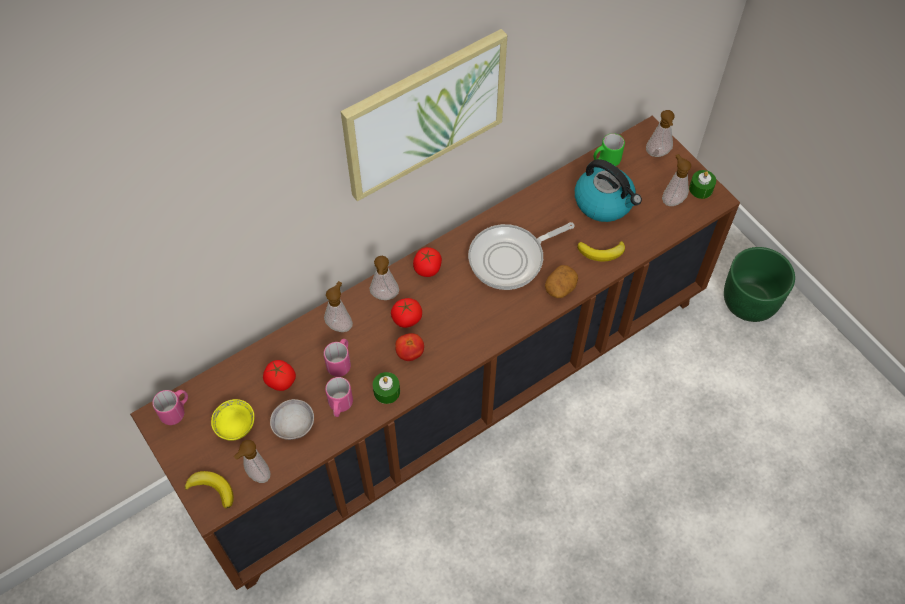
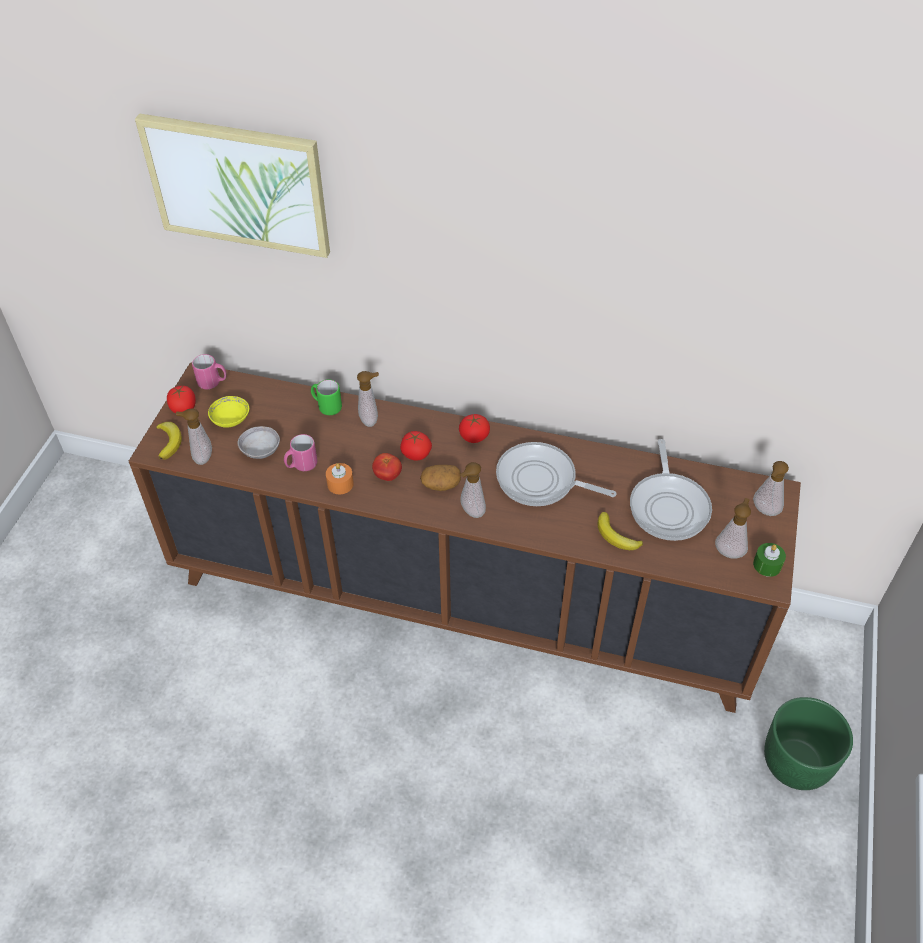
camera: 50 degrees right, 10 degrees down
(281, 381) = (290, 419): tomato -> tomato (183, 408)
(340, 362) = (338, 441): pink mug -> none
(384, 297) = (421, 429): soap dispenser -> soap dispenser (471, 512)
(386, 391) = (340, 484): green candle -> orange candle
(424, 113) = (514, 269): picture -> picture (238, 184)
(560, 288) = (550, 530): potato -> potato (440, 484)
(604, 202) = (668, 506): kettle -> frying pan
(606, 160) = (712, 480): green mug -> green mug (326, 406)

